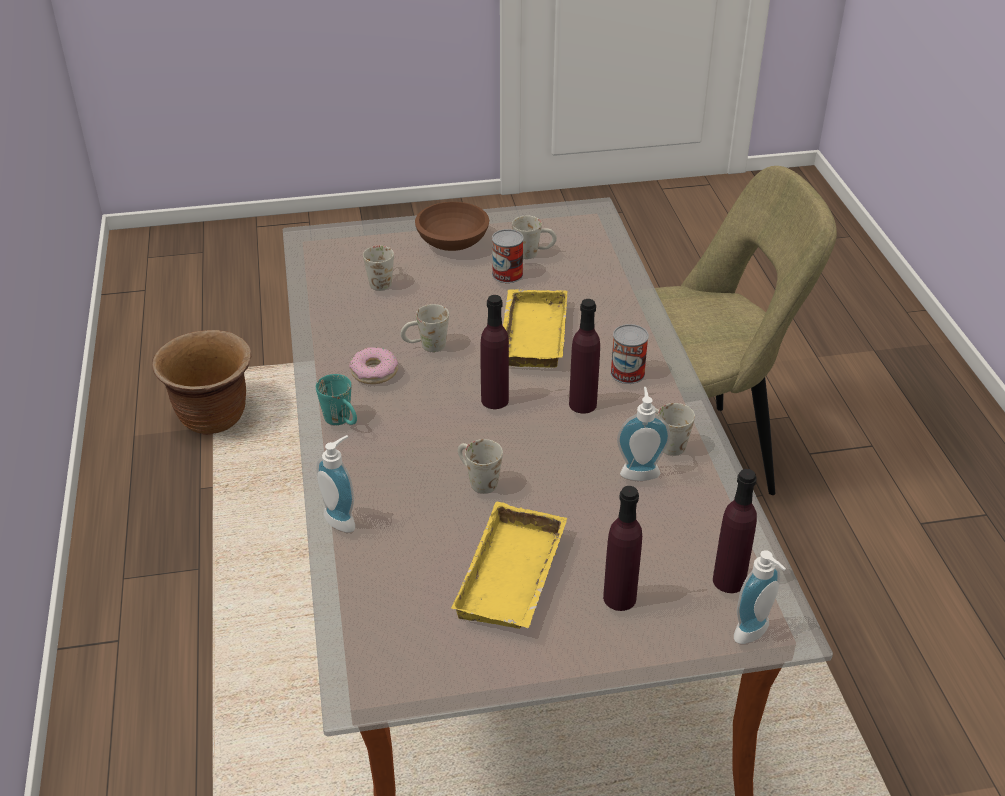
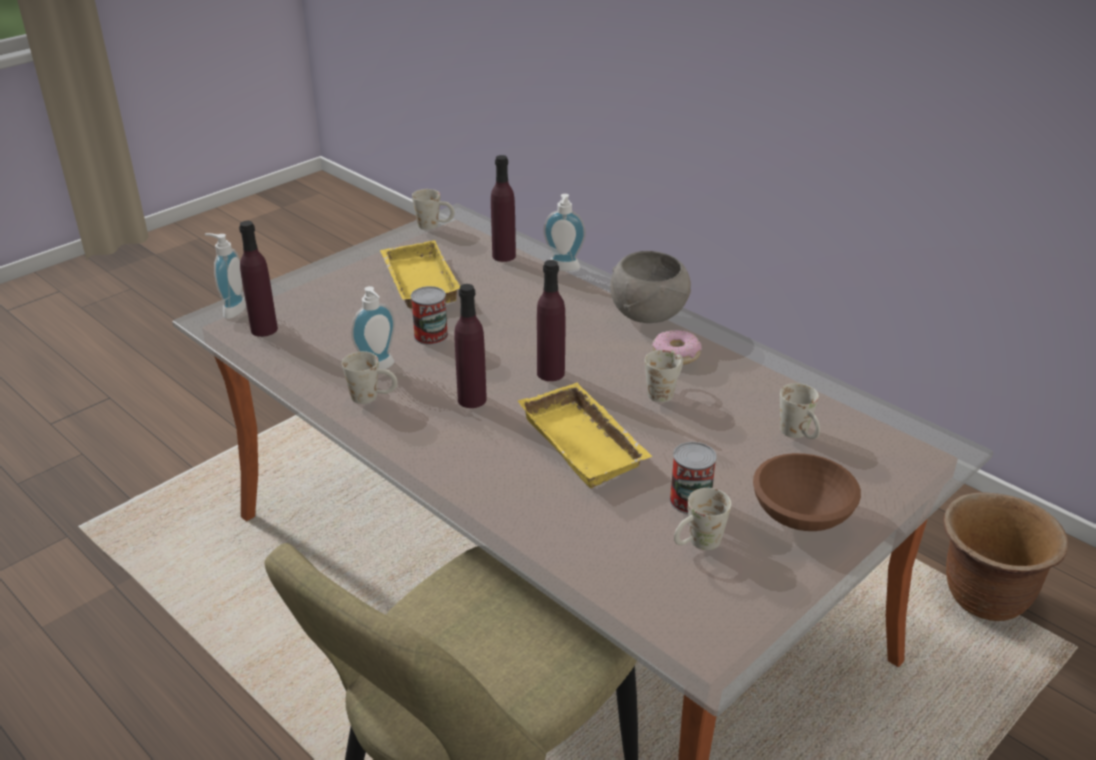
camera: 145 degrees right, 5 degrees down
(342, 421) = (646, 314): turquoise mug -> grey bowl
(477, 480) = (500, 318): white mug -> white mug (435, 225)
(619, 598) = (337, 296): purple bottle -> purple bottle (504, 256)
(627, 373) = (455, 443): can -> can (431, 335)

